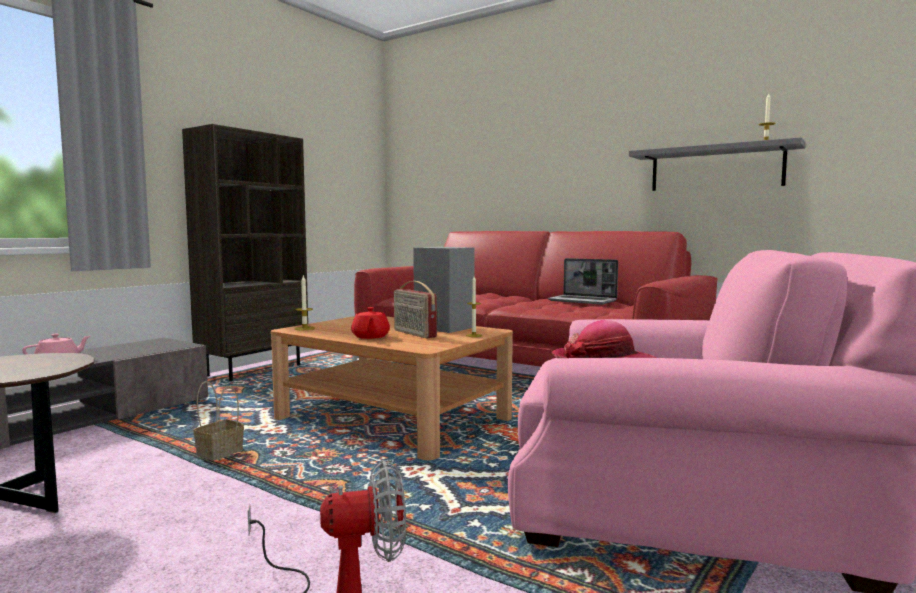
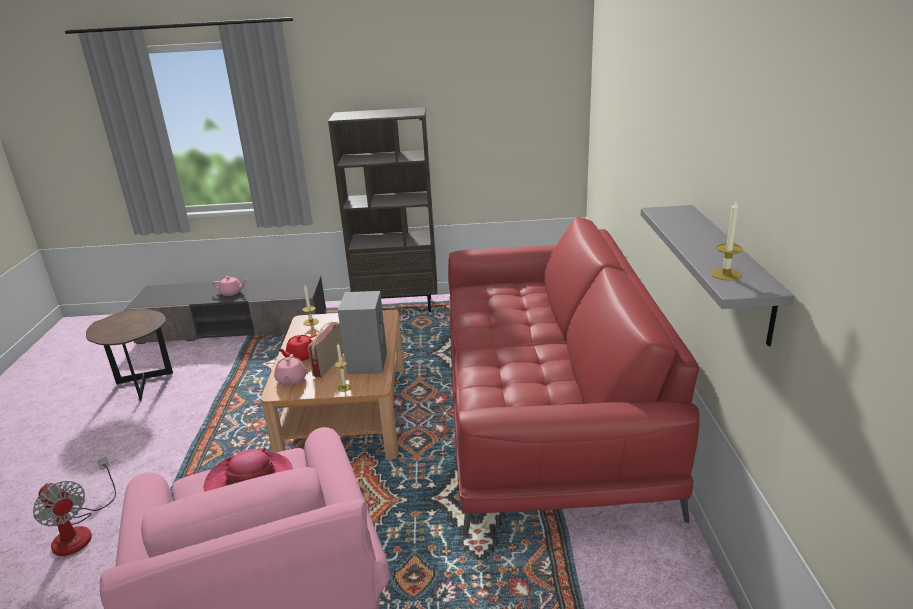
camera: 55 degrees right, 20 degrees up
(220, 453) = (236, 393): basket -> none
(412, 343) = (291, 380): none -> pink teapot
(583, 301) = (545, 374): laptop -> none

